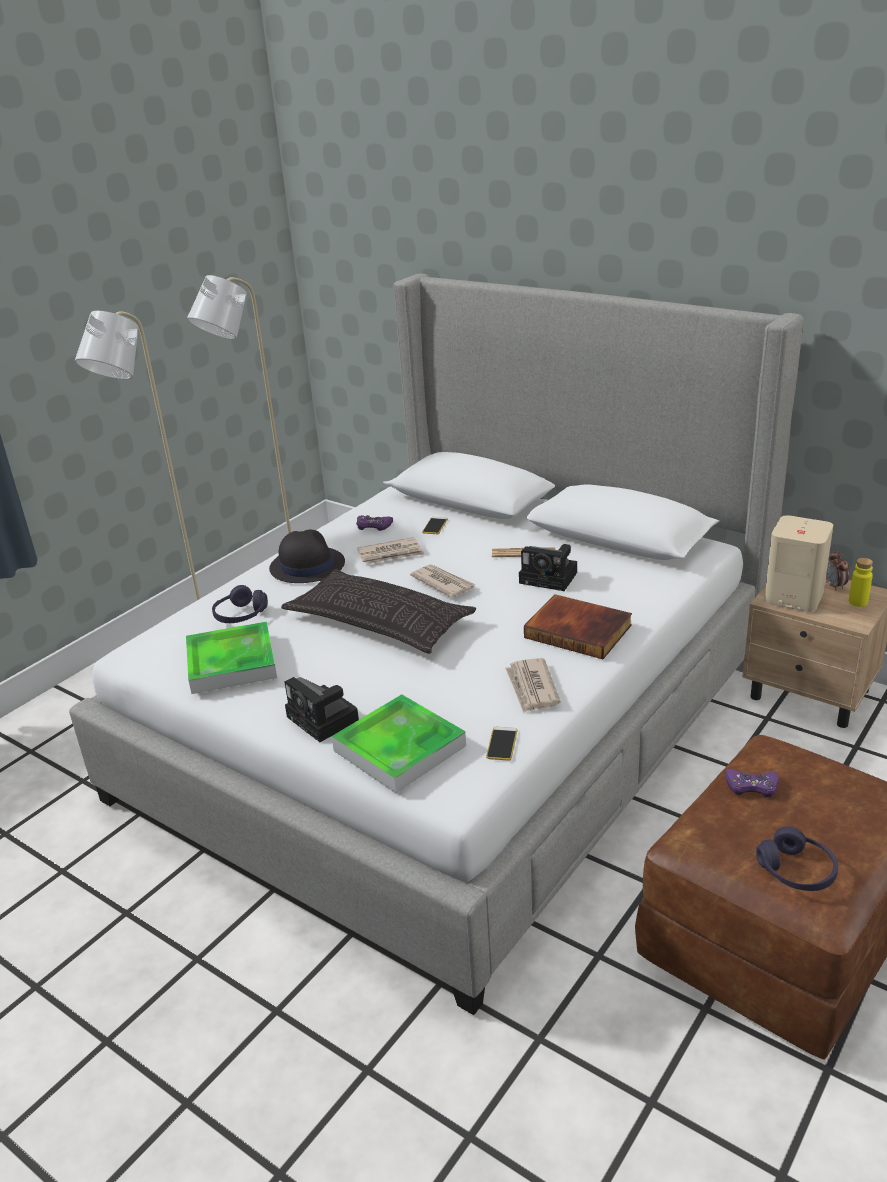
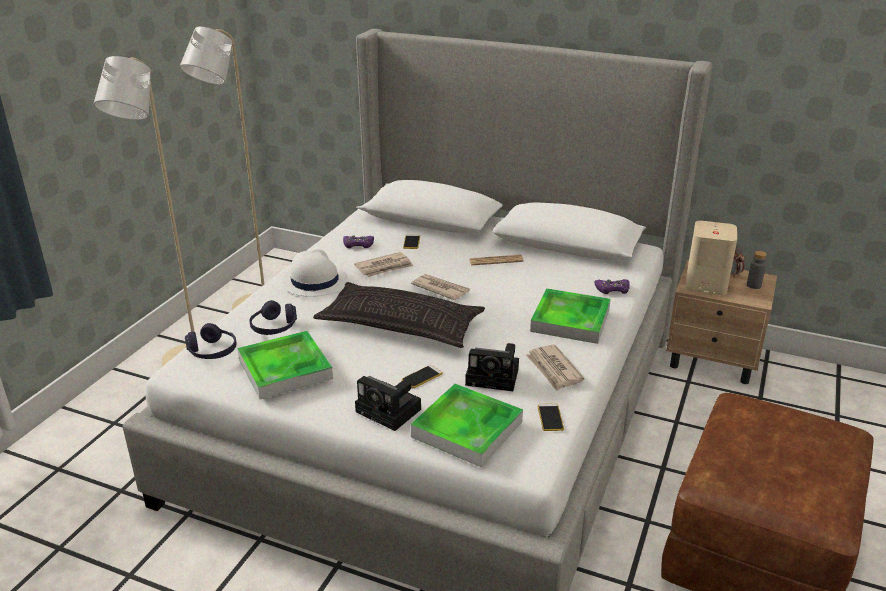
camera: 15 degrees left, 0 degrees up
(307, 566) = (314, 281): black hat -> white hat
(377, 684) = (422, 377): none -> phone
(551, 578) = (527, 279): camera -> camera (495, 377)
(579, 630) = (570, 320): book -> tray
(751, 786) = (740, 433): purple game controller -> purple game controller (612, 289)
(796, 871) = (801, 495): purple headphones -> purple headphones (212, 351)
(858, 602) = (753, 285): yellow bottle -> grey bottle

